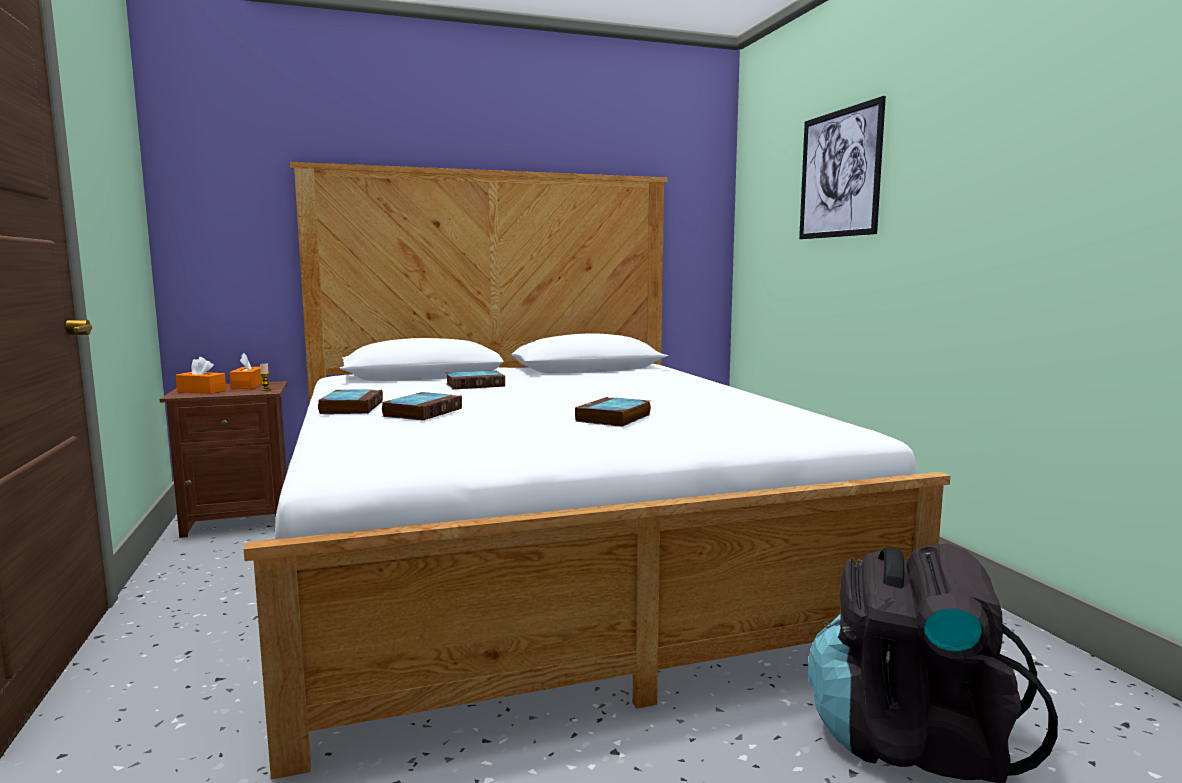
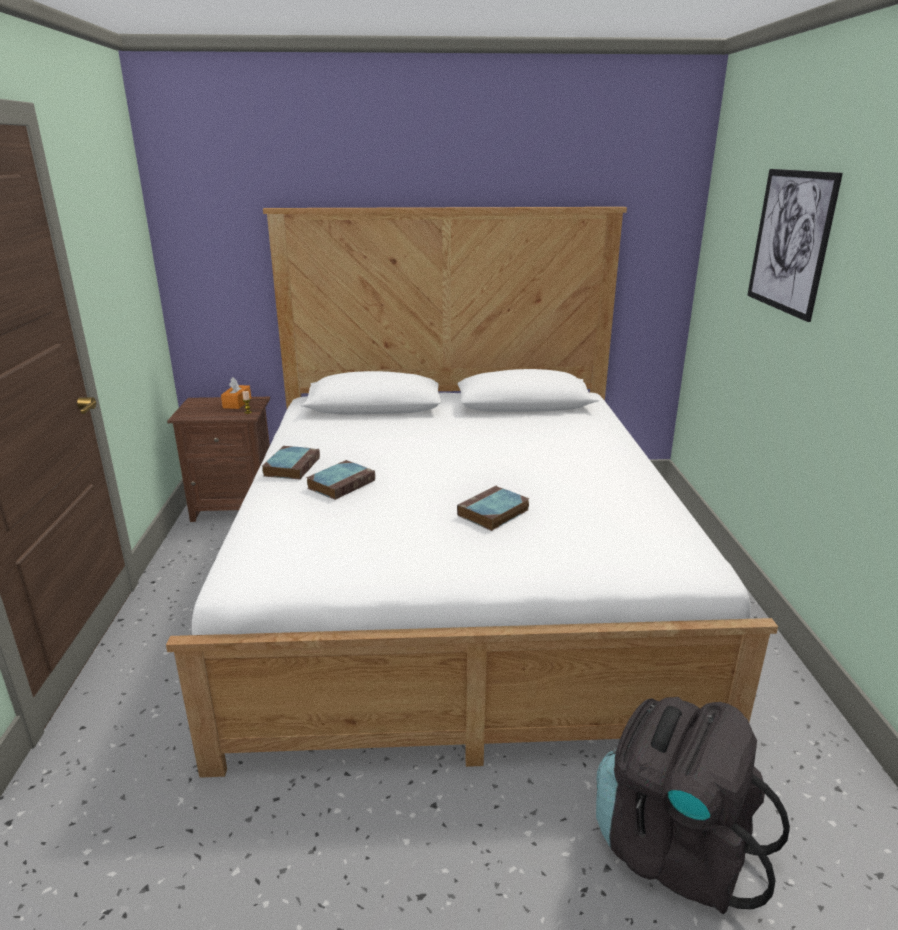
camera: 15 degrees right, 15 degrees up
(201, 391) = (200, 410): orange tissue box -> none
(476, 385) = (409, 430): book -> none

